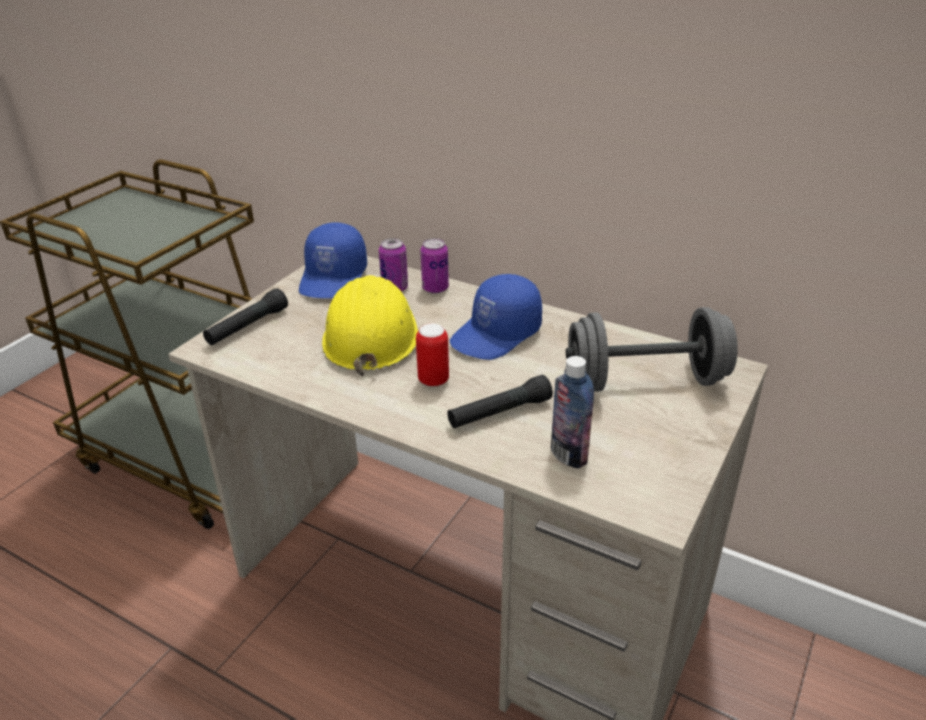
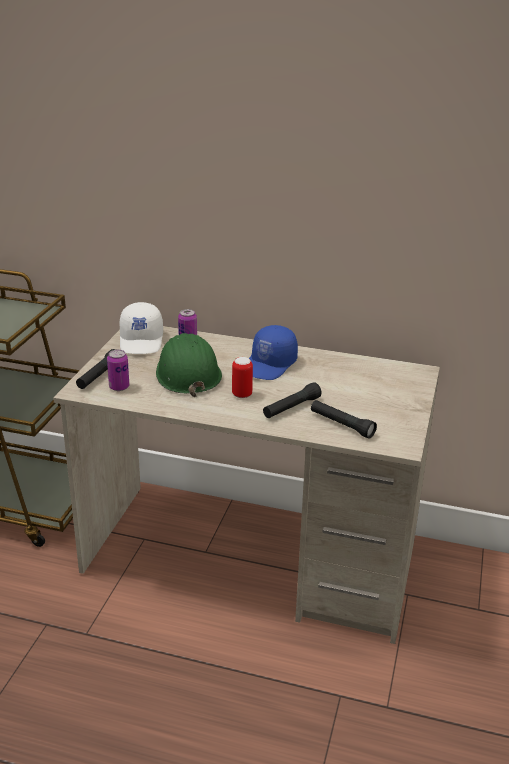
camera: 15 degrees left, 5 degrees down
(334, 278) = (142, 341): blue cap -> white cap
(370, 336) = (187, 374): yellow hard hat -> green hard hat
(435, 288) = (215, 341): can -> can (119, 387)
(568, 455) = (341, 425): bottle -> black flashlight
(645, 381) = (371, 382): grey dumbbell -> none

